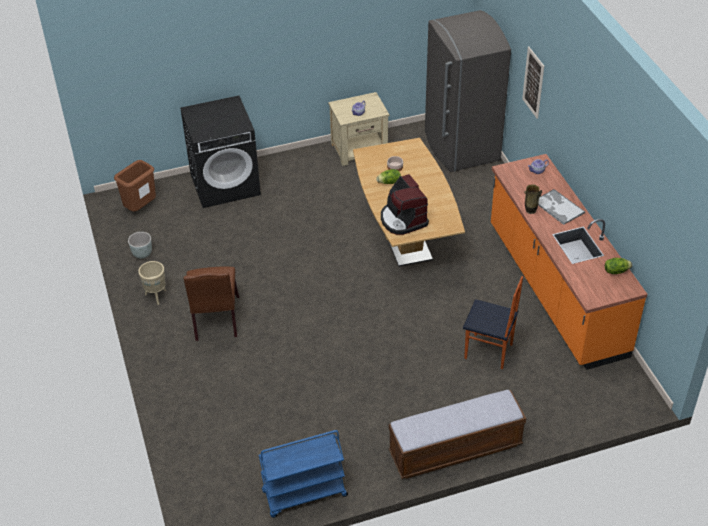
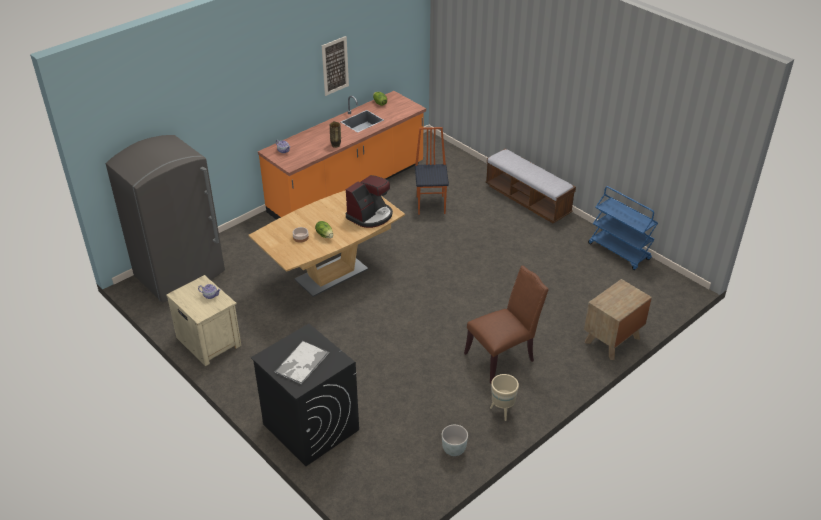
camera: 115 degrees left, 5 degrees down
(141, 208) = (385, 485): brown trash can -> none
(178, 413) = (612, 340): none -> brown nightstand
(533, 82) = (214, 124): picture -> picture (335, 66)
(558, 207) = (324, 135): tray -> tray (302, 363)

